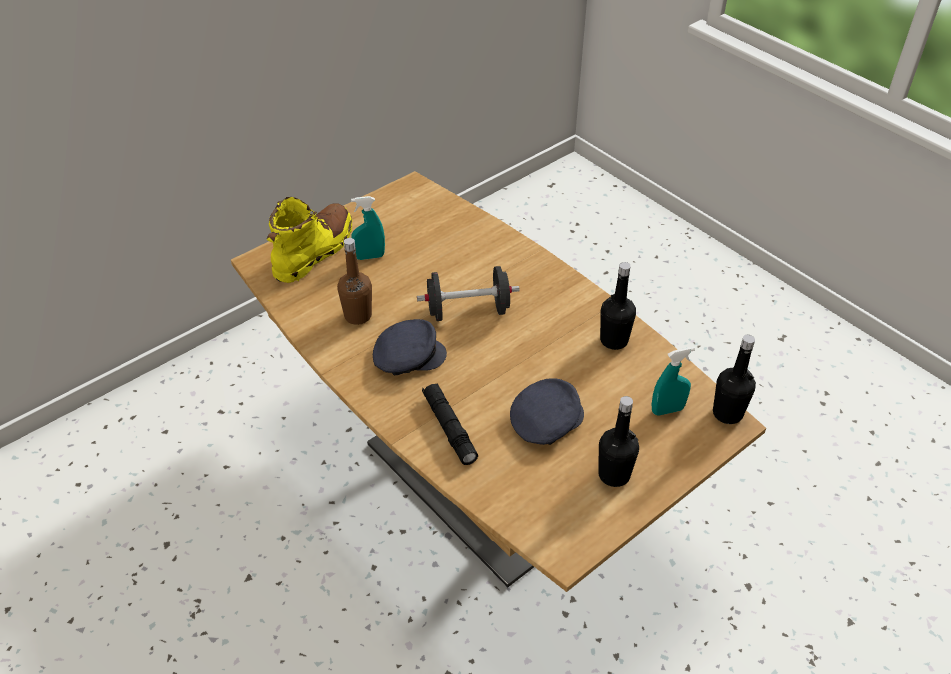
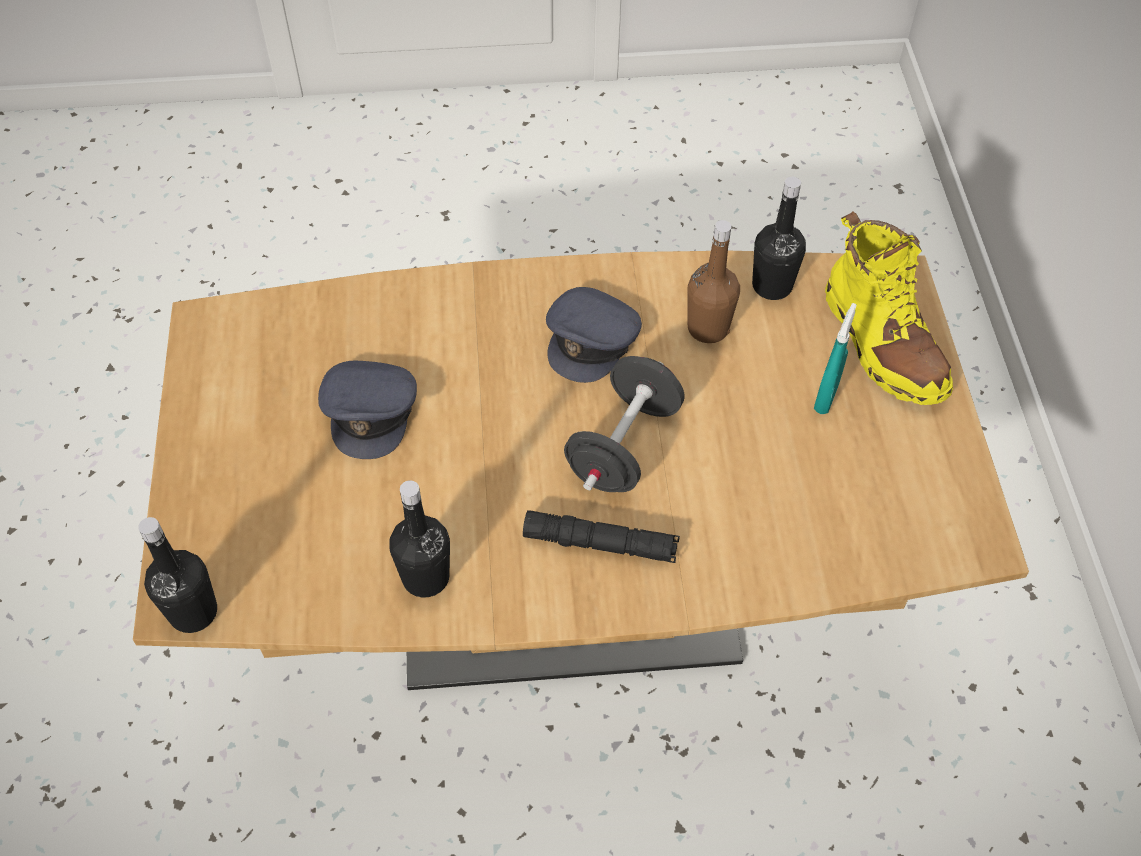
camera: 125 degrees right, 10 degrees up
(449, 428) = (447, 319): black flashlight -> black flashlight (600, 543)
(614, 475) = (240, 425): black bottle -> black bottle (772, 286)
(667, 410) = (264, 548): turquoise spray bottle -> none

